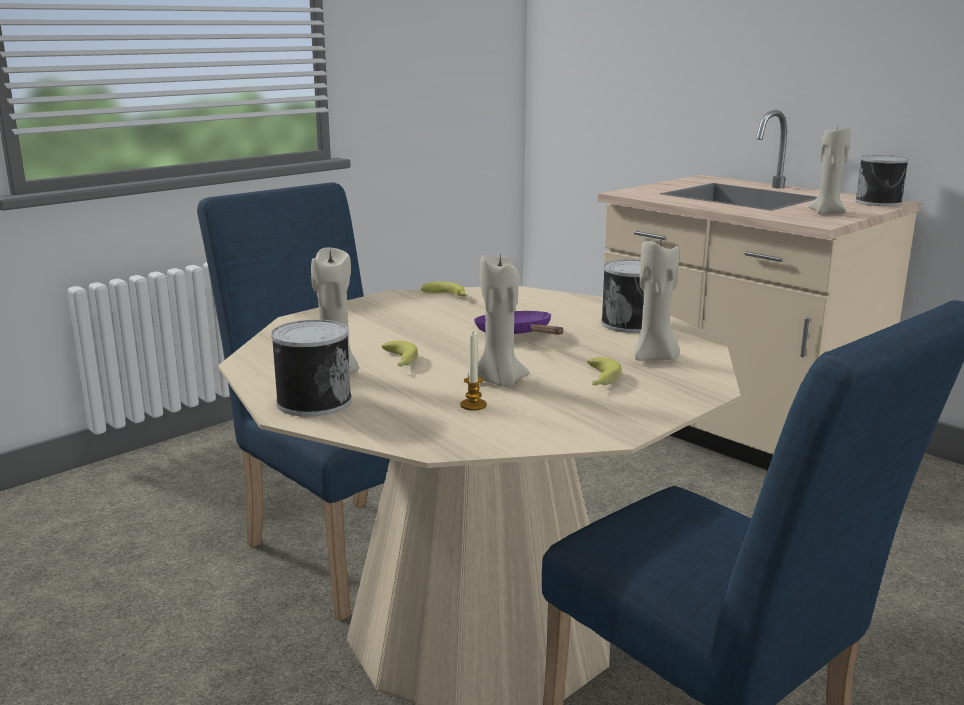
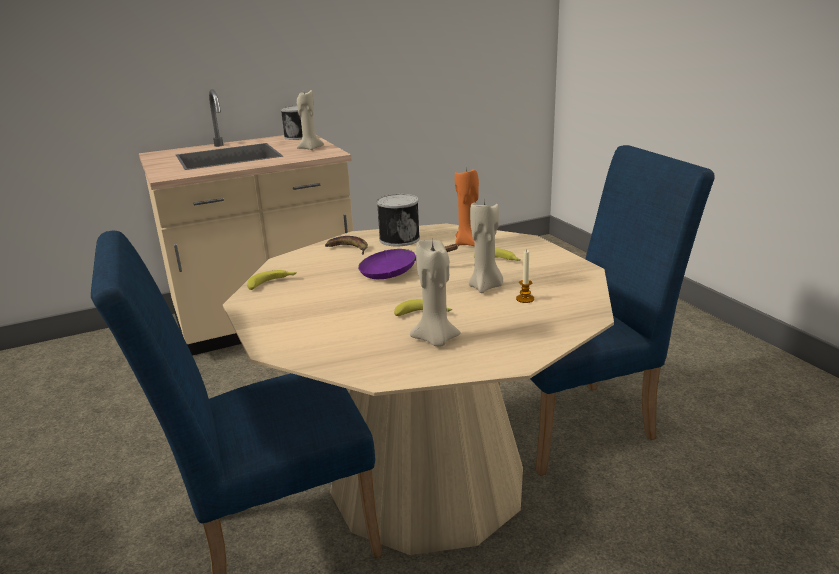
camera: 70 degrees left, 5 degrees up
(312, 401) = (492, 351): can -> none
(573, 307) = (347, 248): none -> banana
(654, 357) = (468, 243): beige candle -> orange candle

